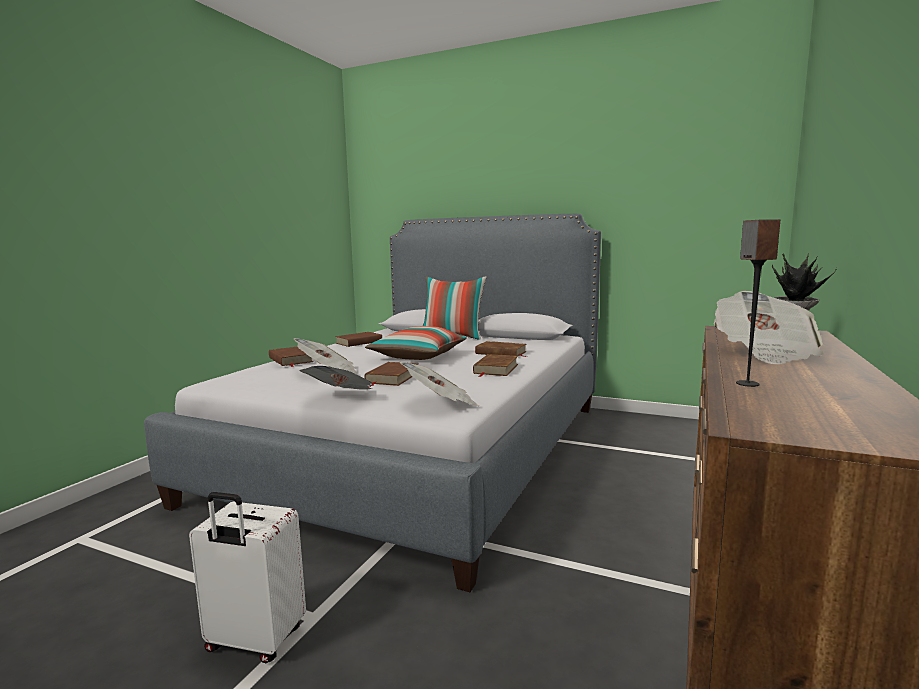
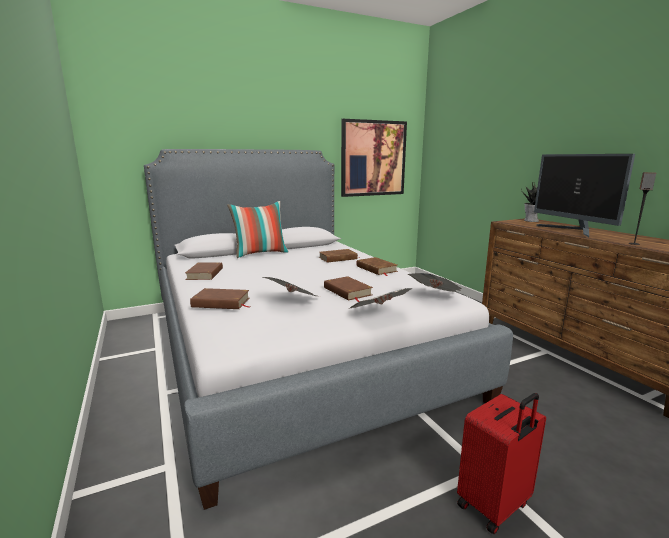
camera: 50 degrees left, 5 degrees up
(254, 641) = (494, 506): white suitcase -> red suitcase
(418, 356) = (300, 273): pillow -> none
(679, 222) = (373, 158): none -> picture
(764, 353) = (573, 231): newspaper -> monitor

